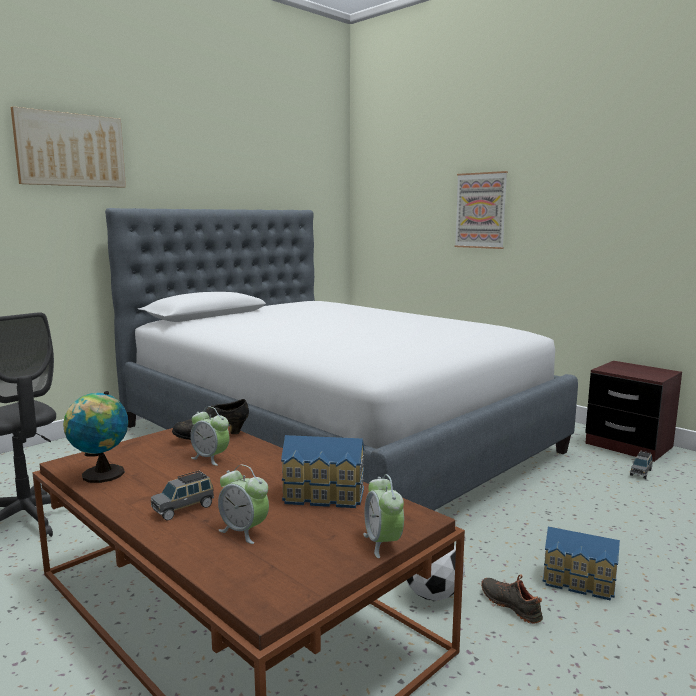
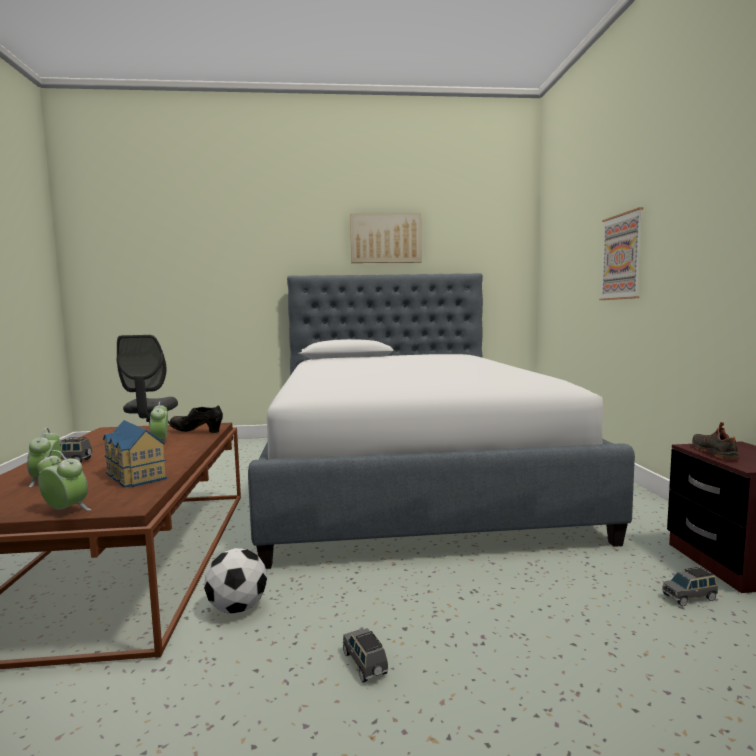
camera: 40 degrees right, 5 degrees down
(70, 150) = (269, 236): picture -> picture (385, 238)
(100, 475) = (97, 438): globe -> none
(383, 543) = (65, 511): alarm clock -> alarm clock turned 90 degrees clockwise
(511, 605) = (270, 647): black shoe -> black shoe (715, 452)
(579, 583) = (365, 664): toy house -> grey toy car

